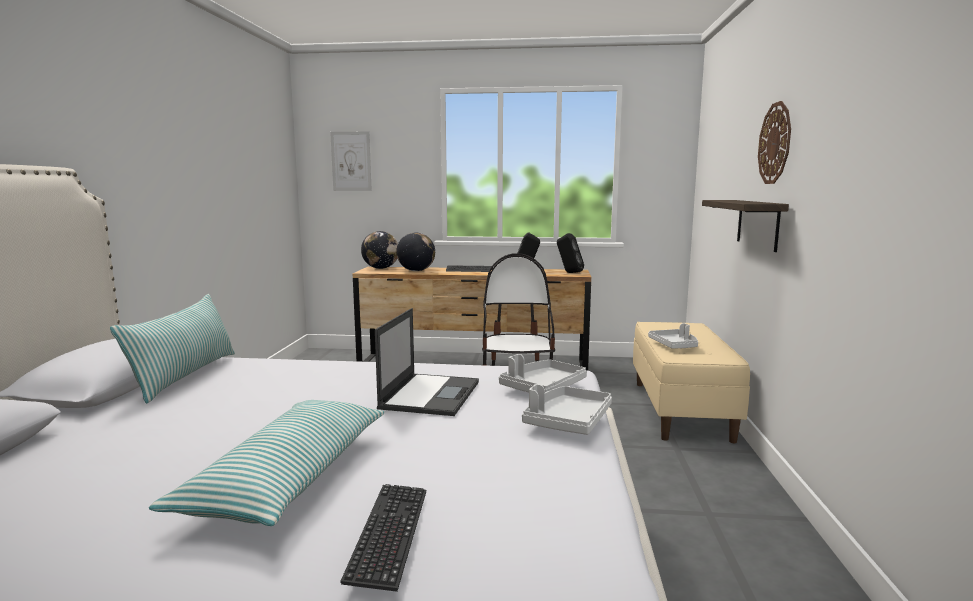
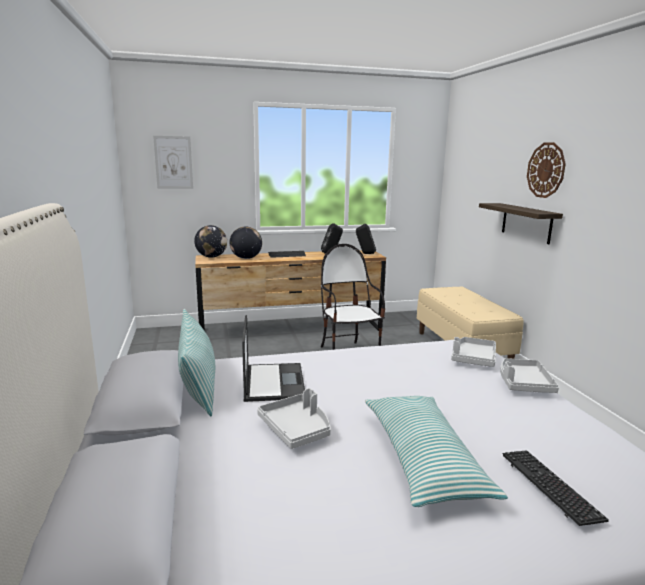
camera: 20 degrees left, 5 degrees up
(430, 394) = (411, 374): laptop -> laptop (273, 382)
(674, 345) = (465, 307): grey tray -> grey tray (296, 429)

